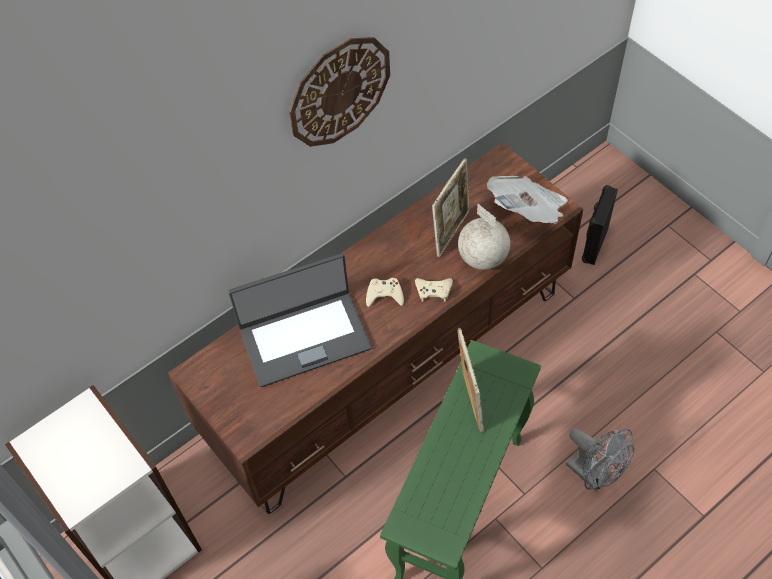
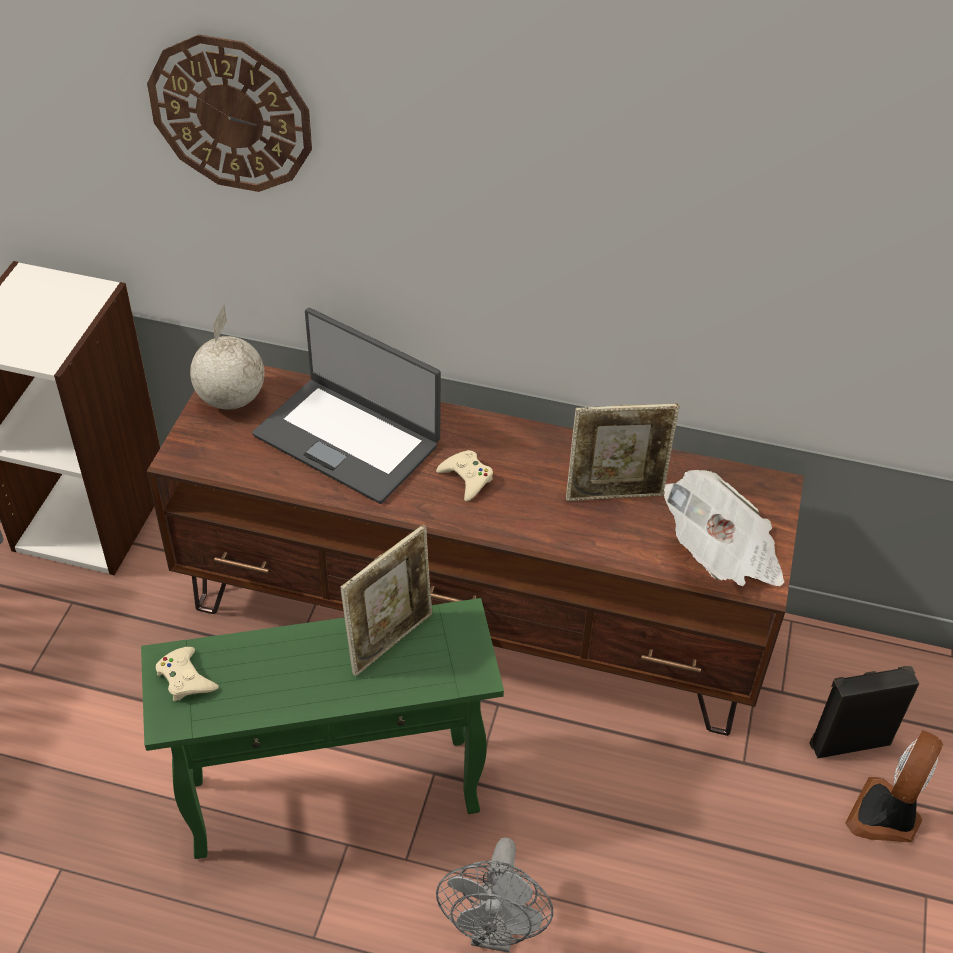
camera: 50 degrees right, 10 degrees down
(339, 91) = (544, 160): wall clock -> wall clock (231, 114)
(433, 290) = (513, 520): beige game controller -> beige game controller (185, 678)
(483, 259) = (604, 545): globe -> globe (230, 399)
(644, 259) = (886, 816): none -> fan

